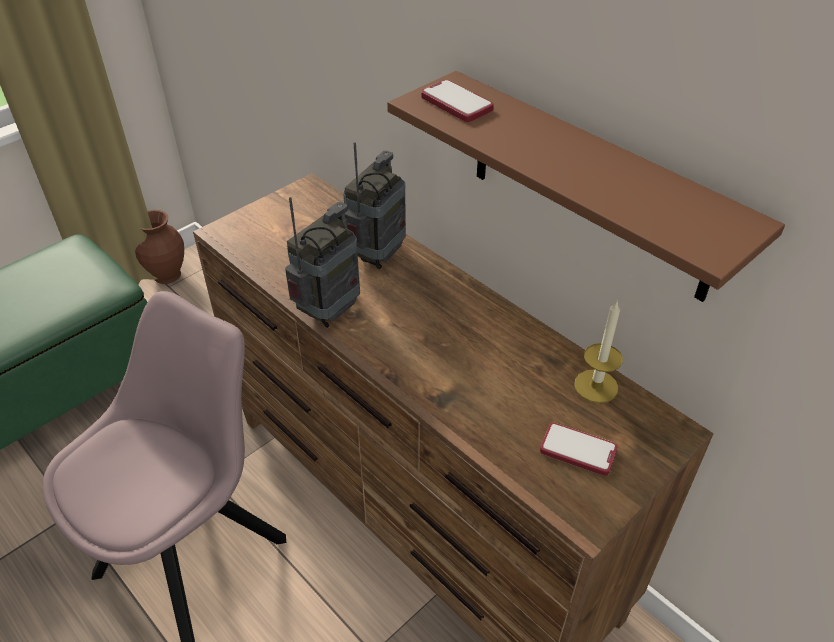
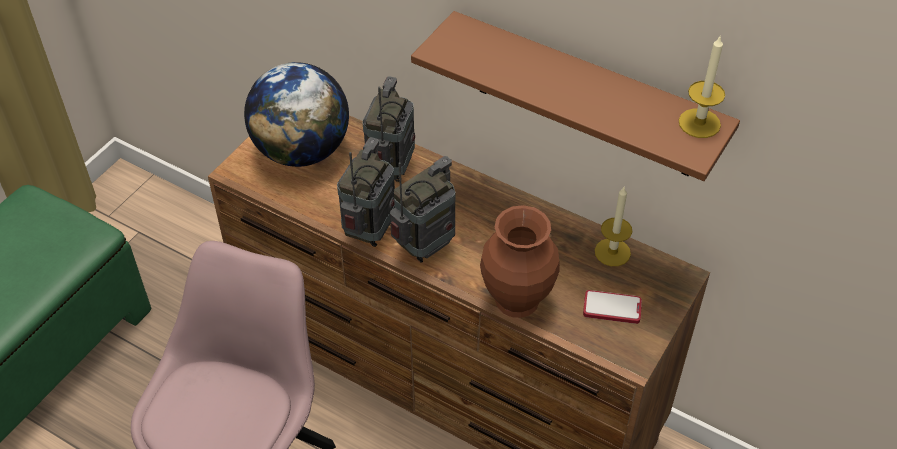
camera: 15 degrees left, 5 degrees up
(168, 274) = (101, 202): brown vase -> brown vase (517, 298)
(295, 225) = (302, 151): none -> globe
(382, 339) = (425, 247): none -> radio
(456, 103) = (468, 47): phone -> none
(726, 219) = (699, 123): none -> candle

